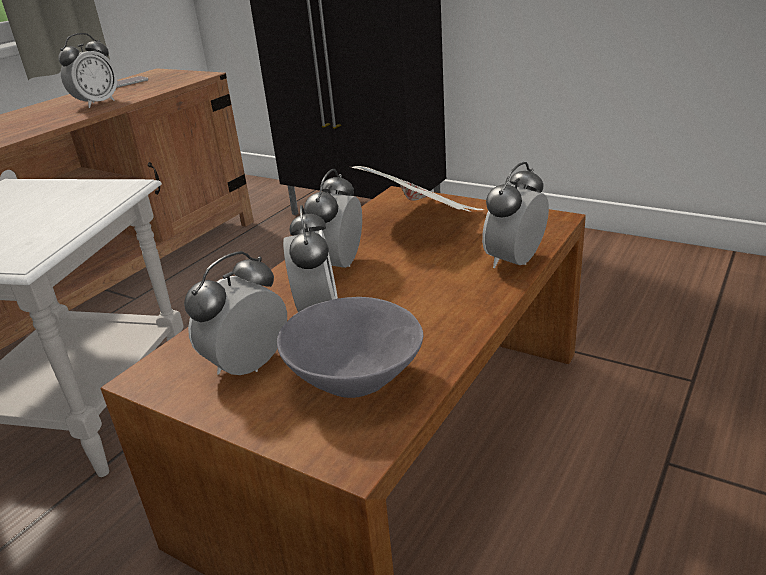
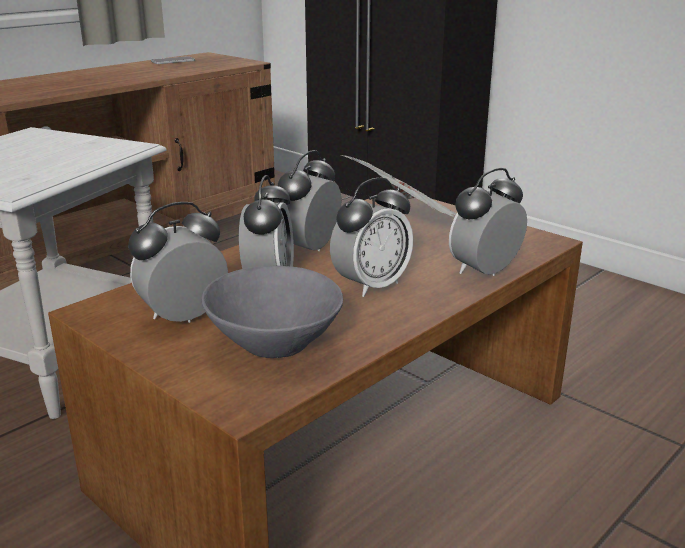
camera: 10 degrees right, 5 degrees down
(97, 103) = (138, 74): alarm clock -> alarm clock (371, 285)

